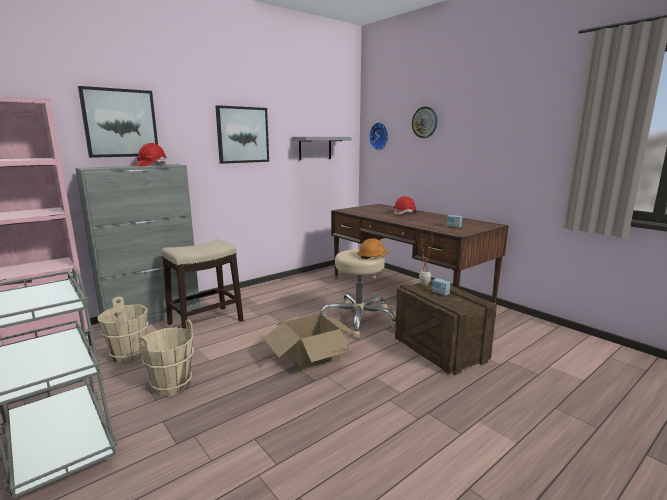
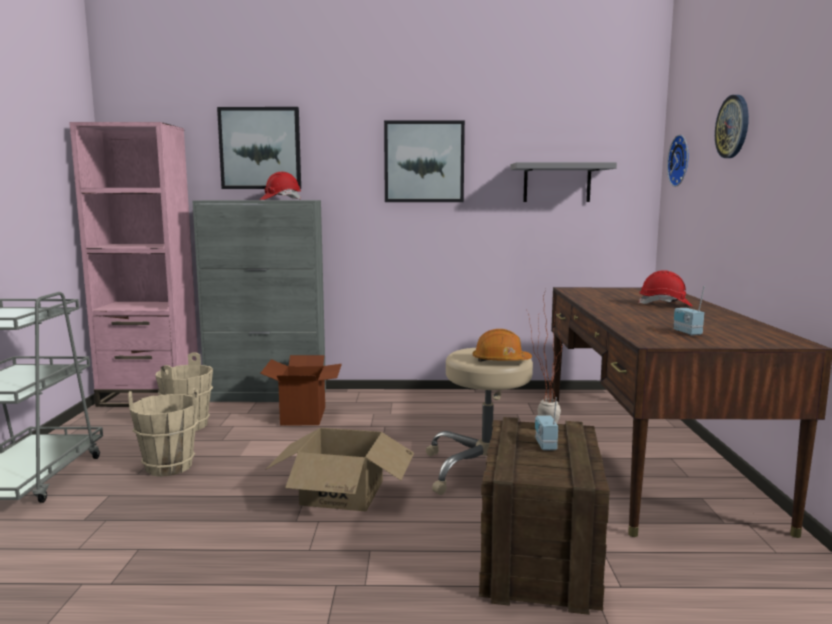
camera: 40 degrees right, 5 degrees down
(206, 322) = (304, 416): stool -> cardboard box

